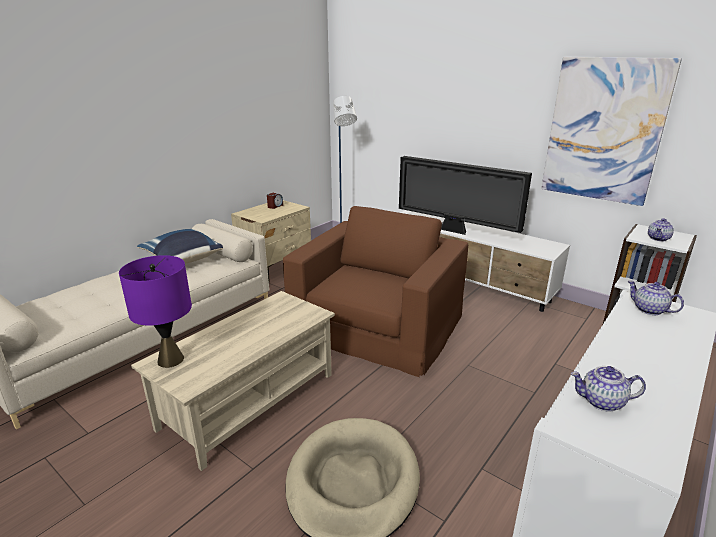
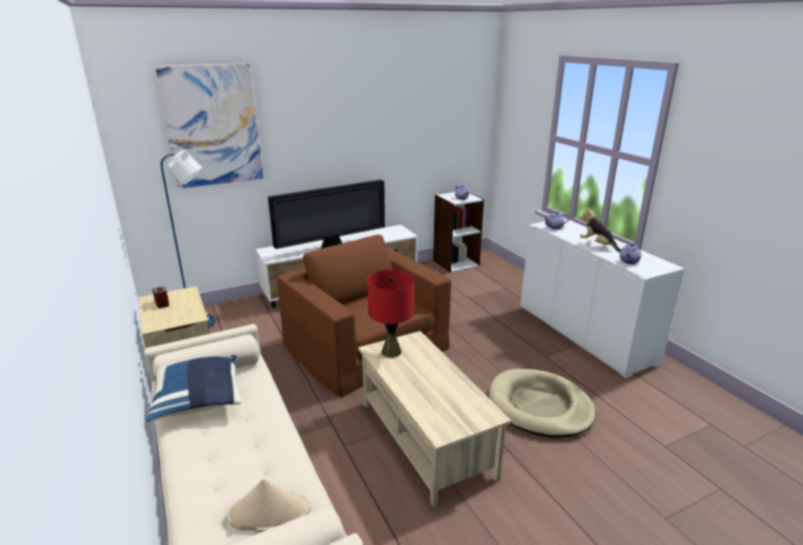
camera: 65 degrees left, 0 degrees up
(61, 315) = (269, 512): none -> beige hat
(170, 360) = (443, 422): purple table lamp -> none
(282, 307) = (391, 351): none -> red table lamp
(604, 130) = (404, 138): picture -> picture (213, 126)
(632, 359) = (597, 245): none -> plush toy

